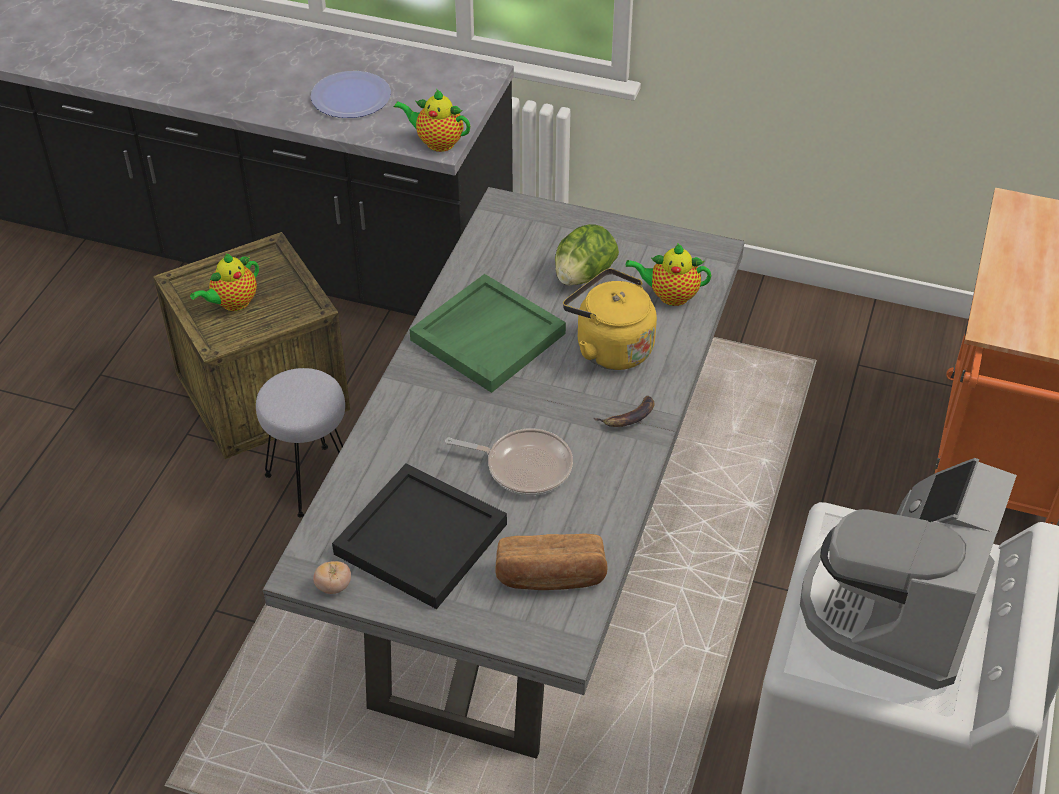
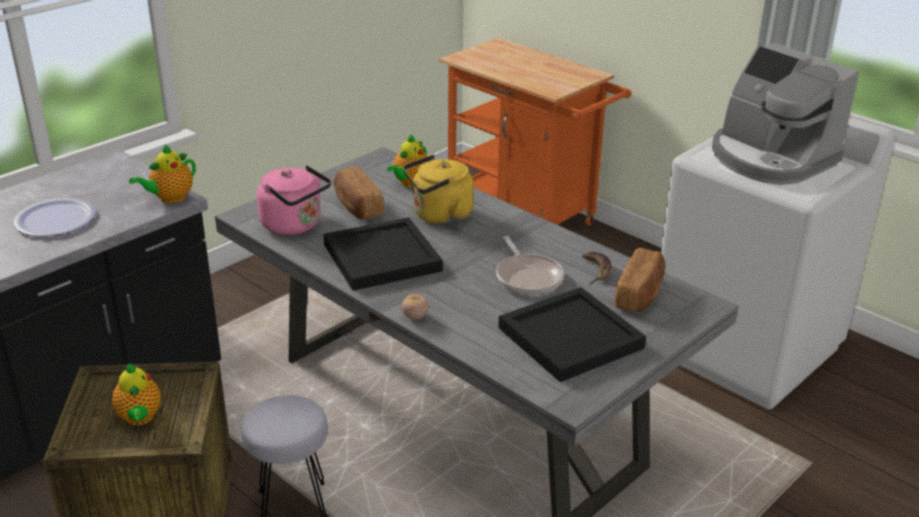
camera: 65 degrees left, 15 degrees down
(333, 586) = (594, 390): tomato -> tomato (415, 316)
(488, 335) = (381, 257): green tray -> black tray
(508, 248) = (295, 225): none -> pink kettle
(524, 466) = (528, 277): frying pan -> frying pan turned 120 degrees clockwise
(583, 276) = (357, 206): lettuce -> bread
(628, 417) = (512, 227): banana -> banana (596, 270)

